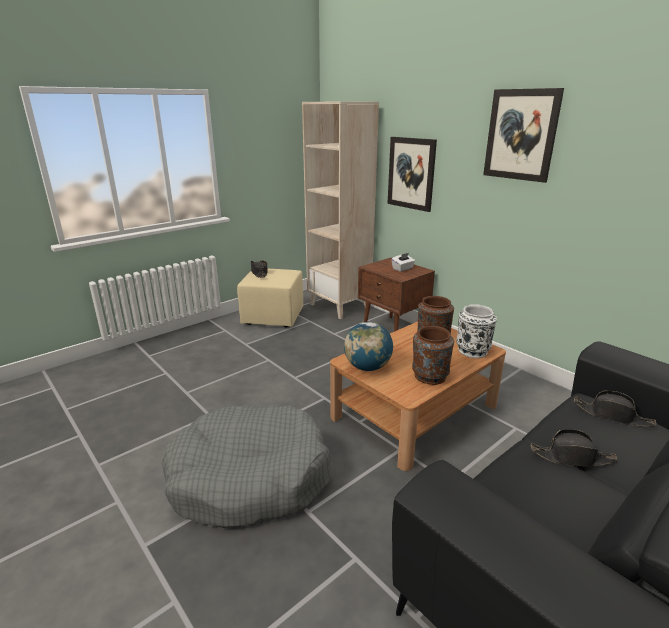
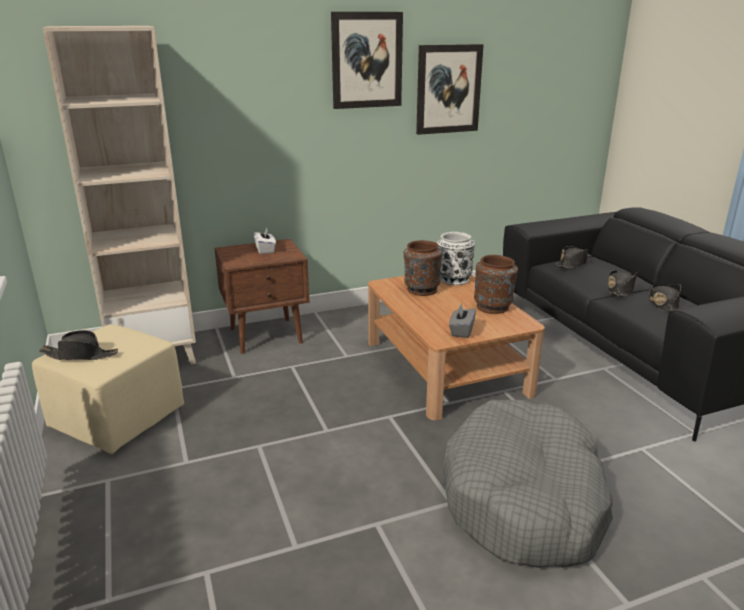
camera: 70 degrees left, 0 degrees up
(367, 367) = (461, 331): globe -> grey tissue box
(411, 173) = (224, 124): picture -> picture (448, 89)
(558, 495) = (663, 304): none -> black hat

